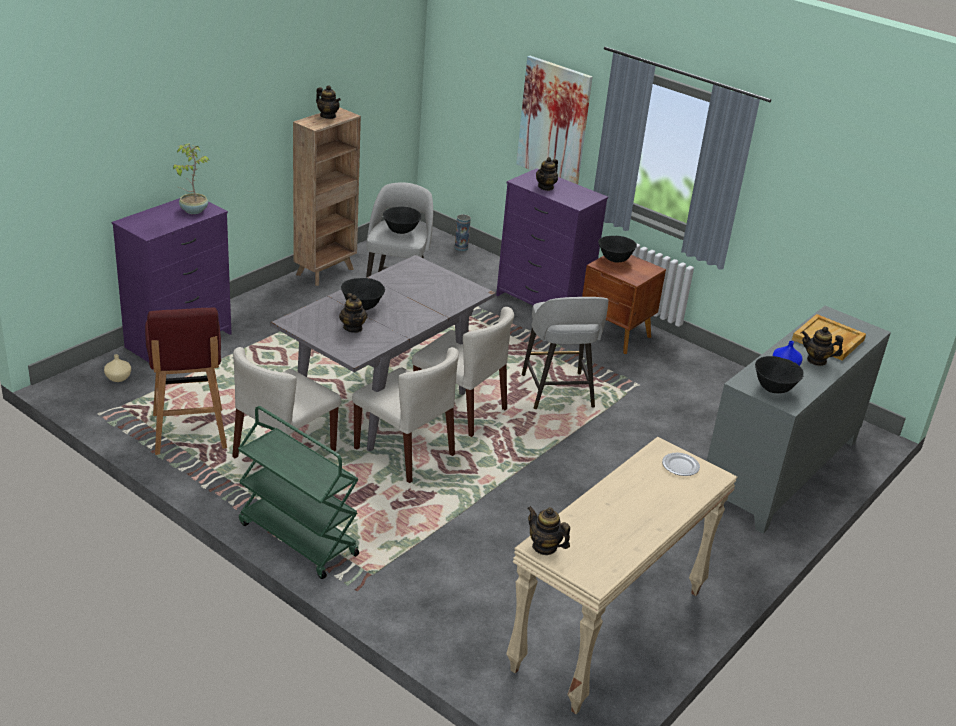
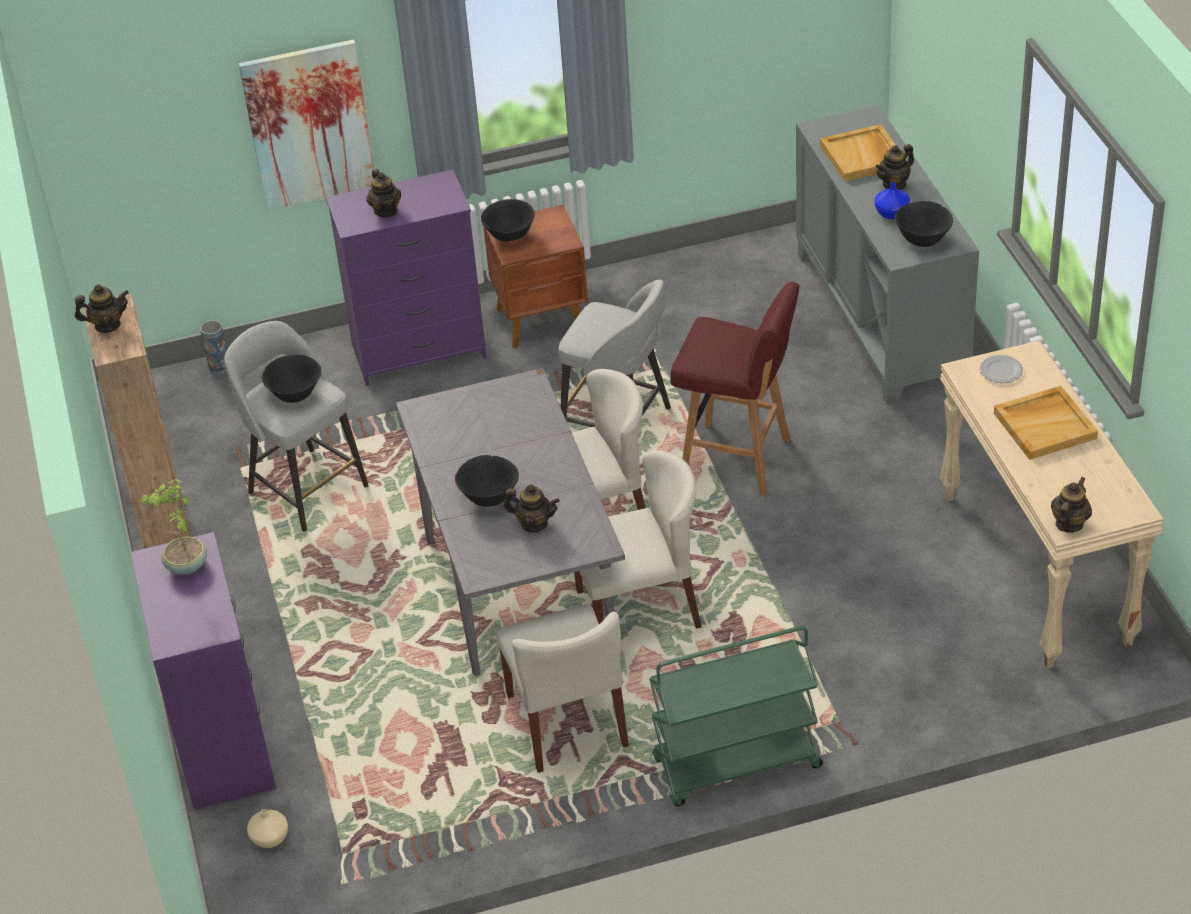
camera: 50 degrees left, 10 degrees up
(189, 433) = (454, 800): red stool -> red stool (738, 459)
(544, 547) = (1069, 524): teapot -> teapot turned 135 degrees clockwise
(644, 504) = (1045, 425): none -> beige tray

